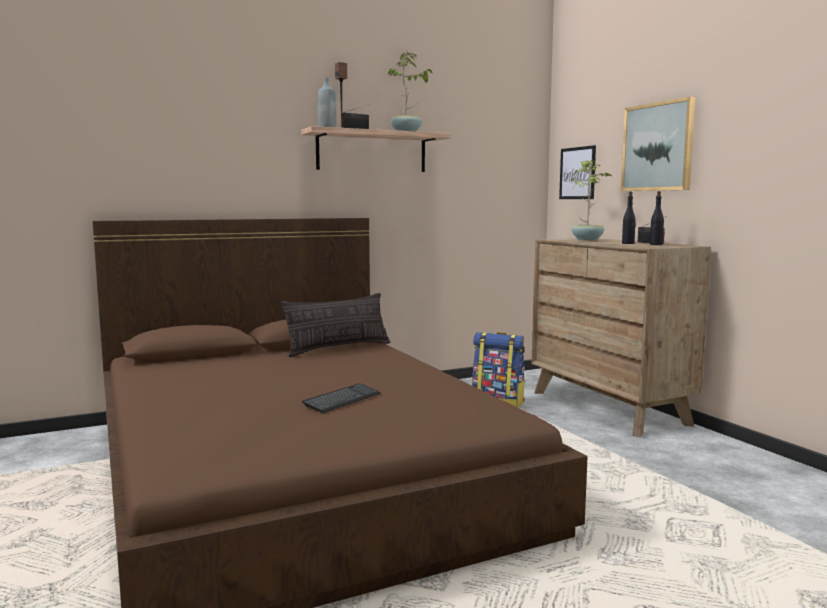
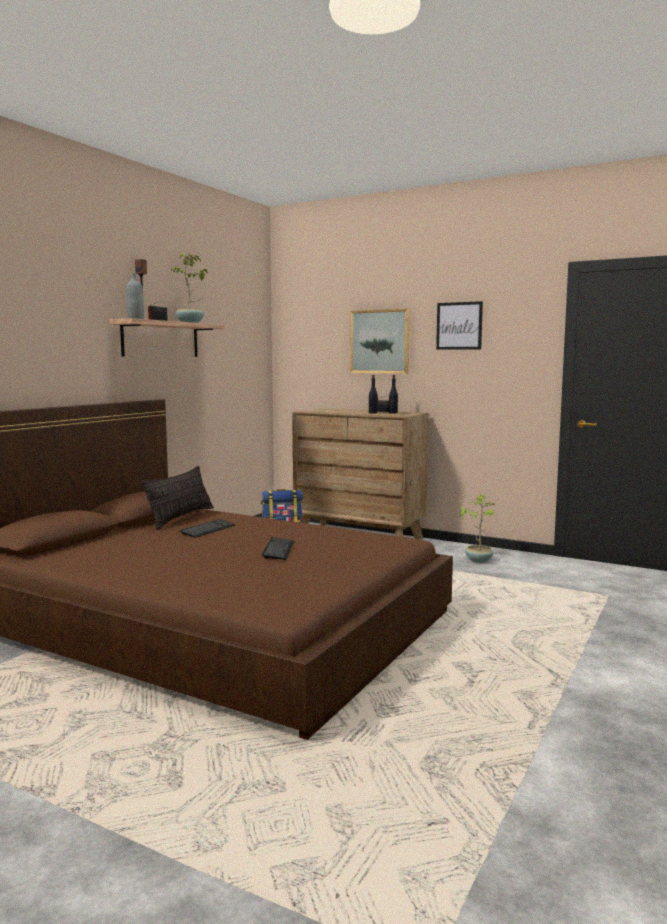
camera: 35 degrees left, 0 degrees up
(332, 365) = (208, 530): none -> keyboard
(577, 173) = (304, 357): picture -> picture (459, 326)
(587, 240) = (331, 410): potted plant -> potted plant (478, 560)

